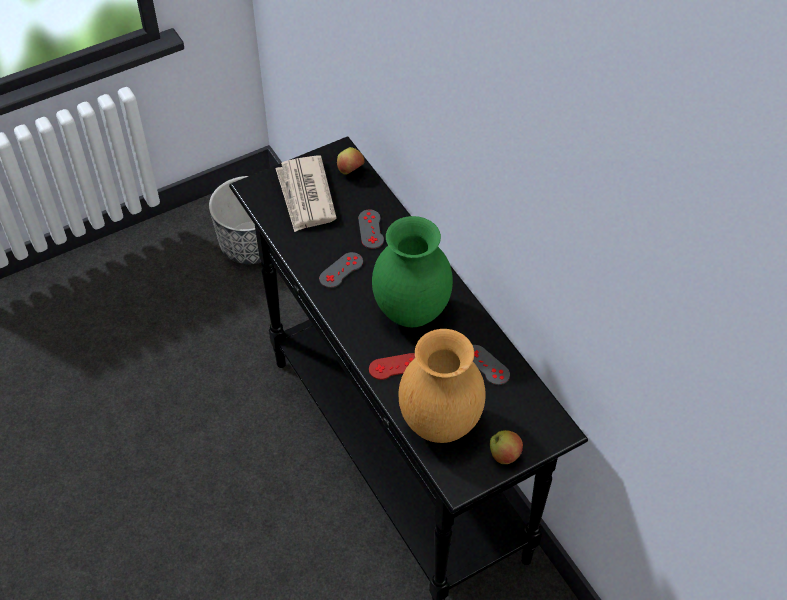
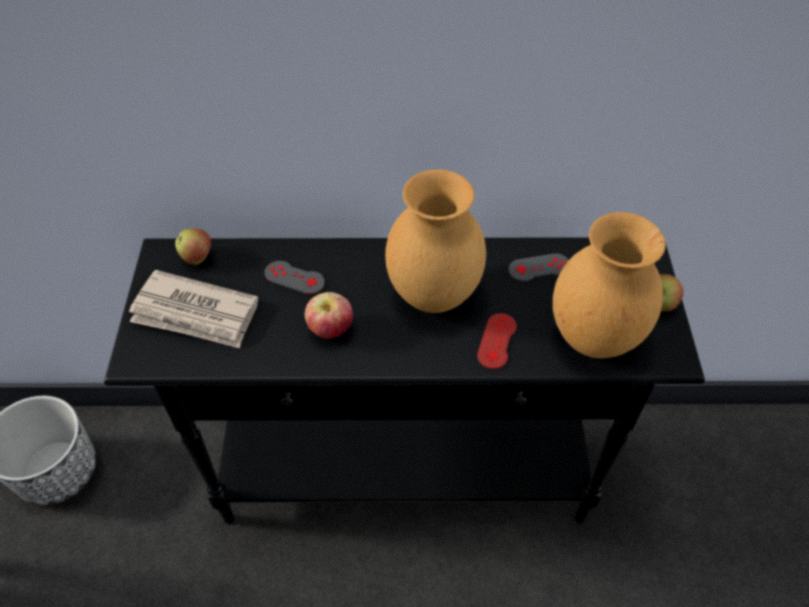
camera: 60 degrees left, 0 degrees up
(341, 270) = (330, 329): grey game controller -> apple
(412, 313) = (435, 295): green vase -> brown vase

